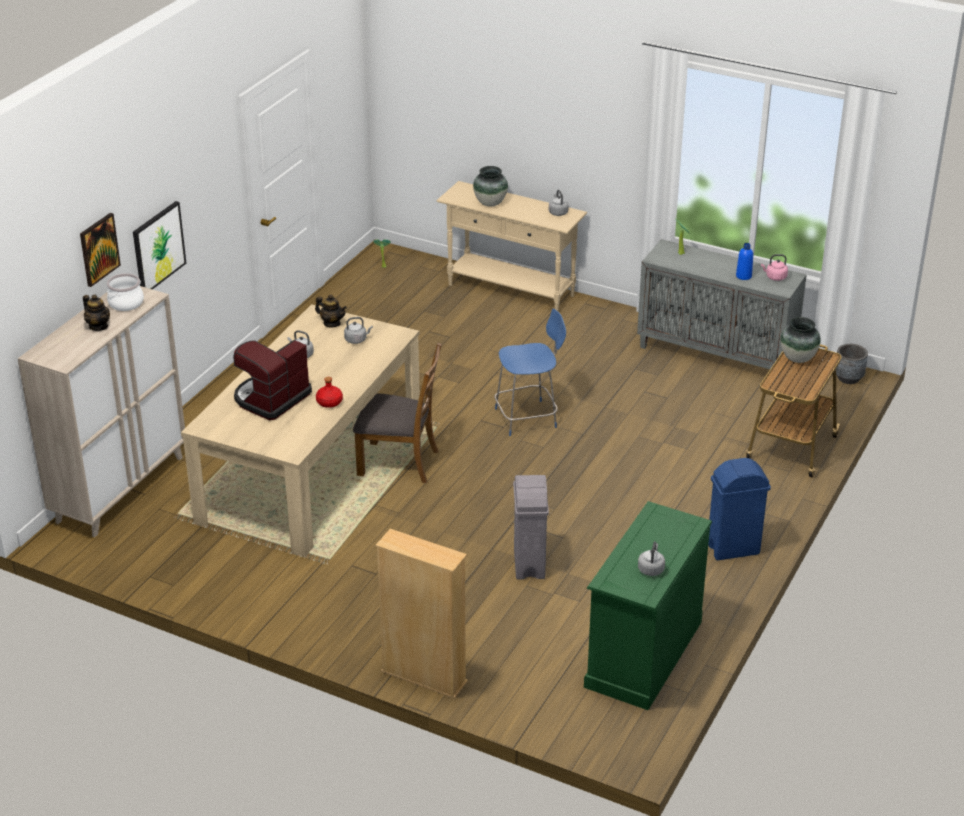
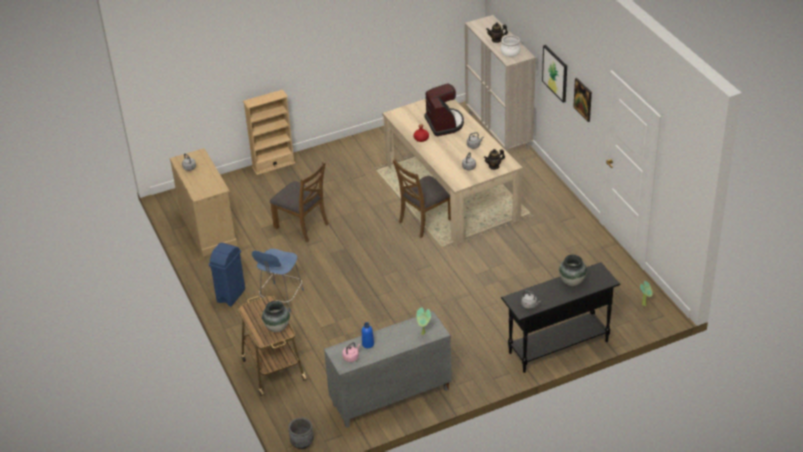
camera: 130 degrees right, 5 degrees up
(99, 249) = (530, 26): picture -> picture (583, 99)
(511, 291) = (558, 347): beige console table -> black console table
(528, 417) = (414, 283): blue chair -> blue chair (281, 298)
(529, 564) = (302, 225): grey trash can -> brown chair
(643, 654) = (208, 229): green dresser -> beige dresser

